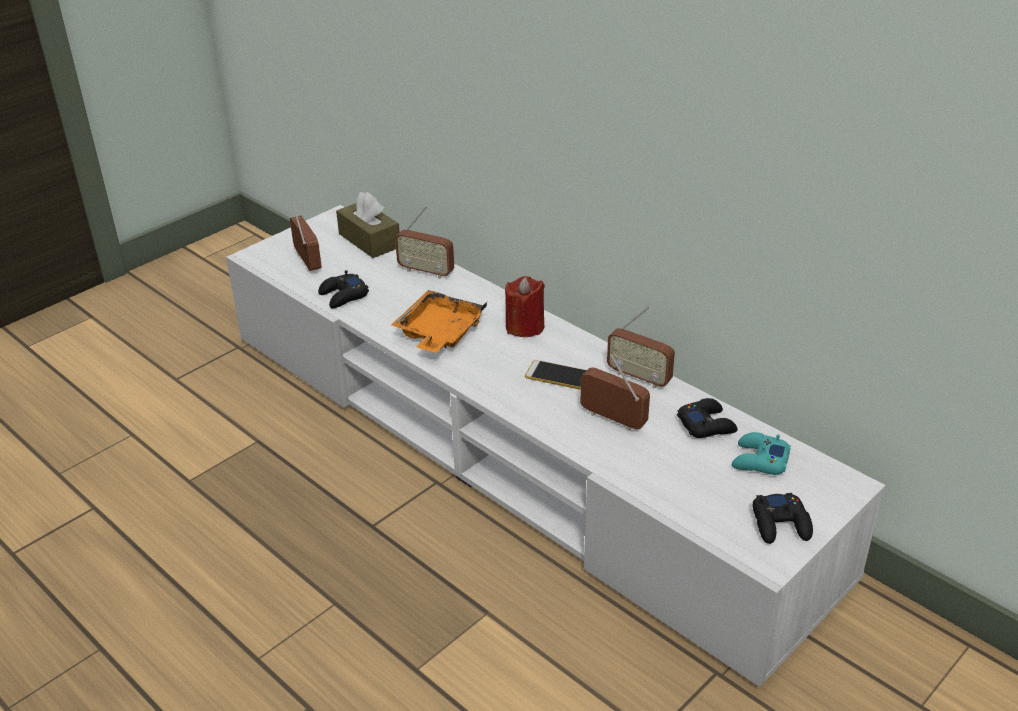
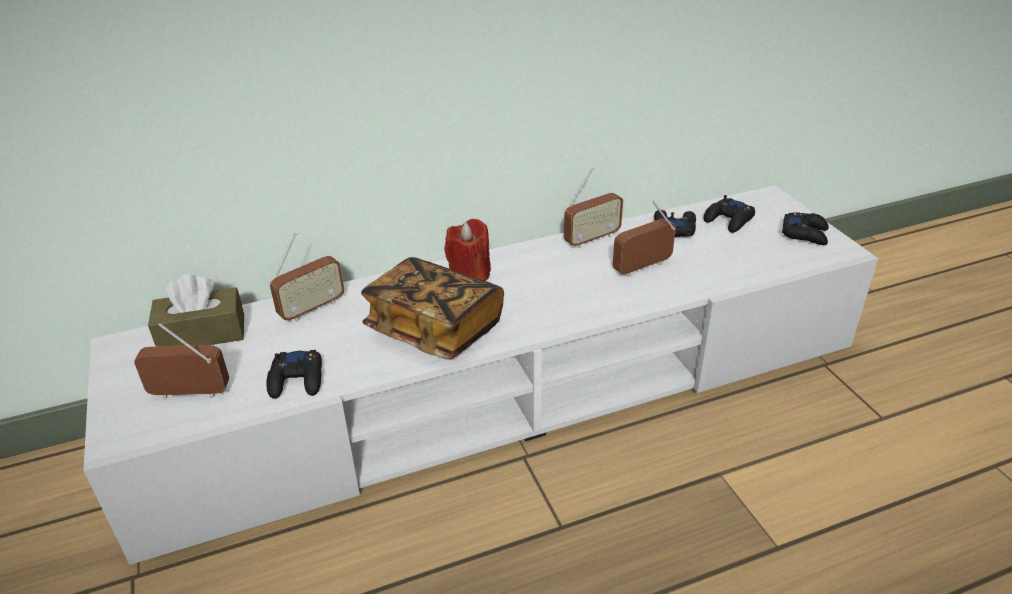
camera: 65 degrees left, 0 degrees up
(439, 333) = (435, 328): orange tray -> book
(557, 375) = (560, 278): phone -> none
(759, 460) = (729, 220): turquoise game controller -> black game controller

